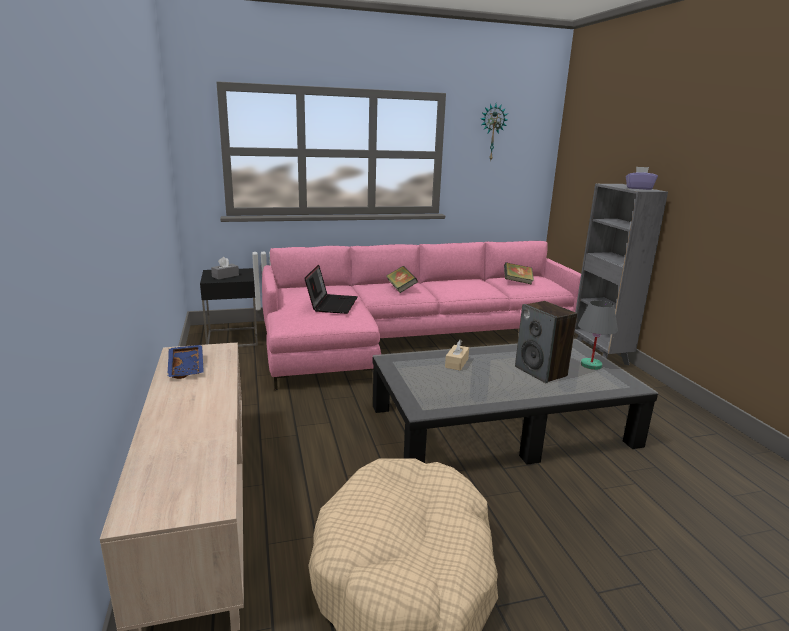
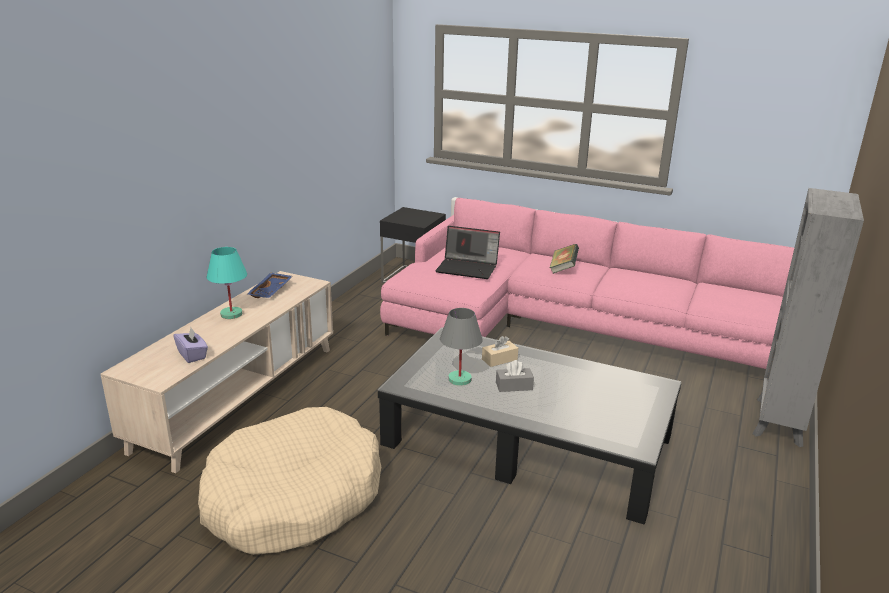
camera: 40 degrees right, 5 degrees up
(178, 403) = (231, 314): none -> turquoise table lamp
(225, 276) = (409, 217): grey tissue box -> grey tissue box (514, 386)
(332, 304) = (468, 268): laptop -> laptop turned 60 degrees clockwise
(492, 132) = (753, 91): wall clock -> none
(517, 282) = (722, 296): book -> none
(541, 371) = (566, 397): speaker -> none
(590, 365) = (635, 411): grey table lamp -> grey table lamp (460, 379)
(639, 188) = (835, 207): purple tissue box -> purple tissue box (192, 355)

